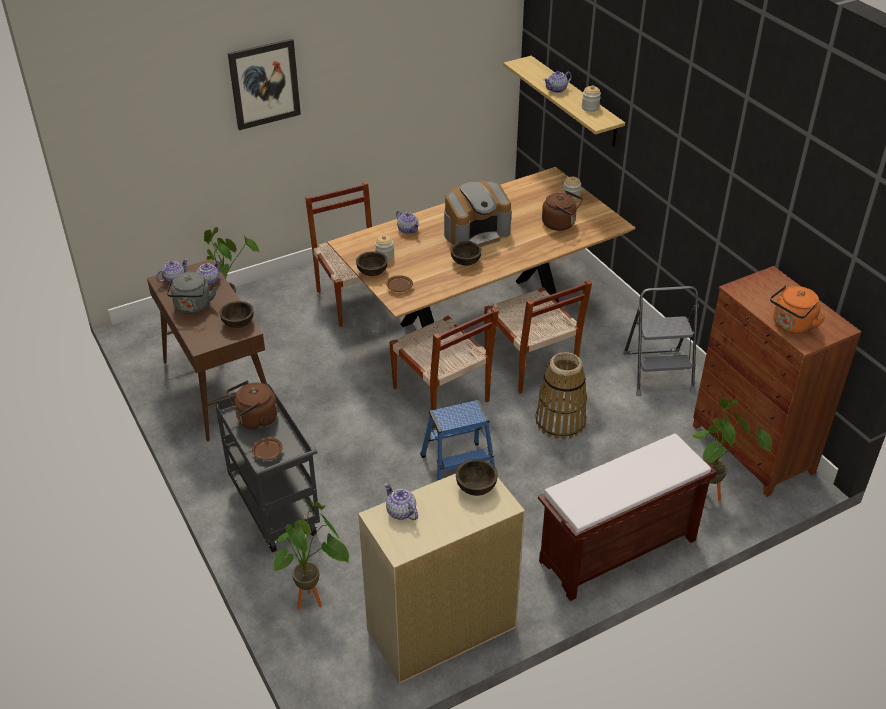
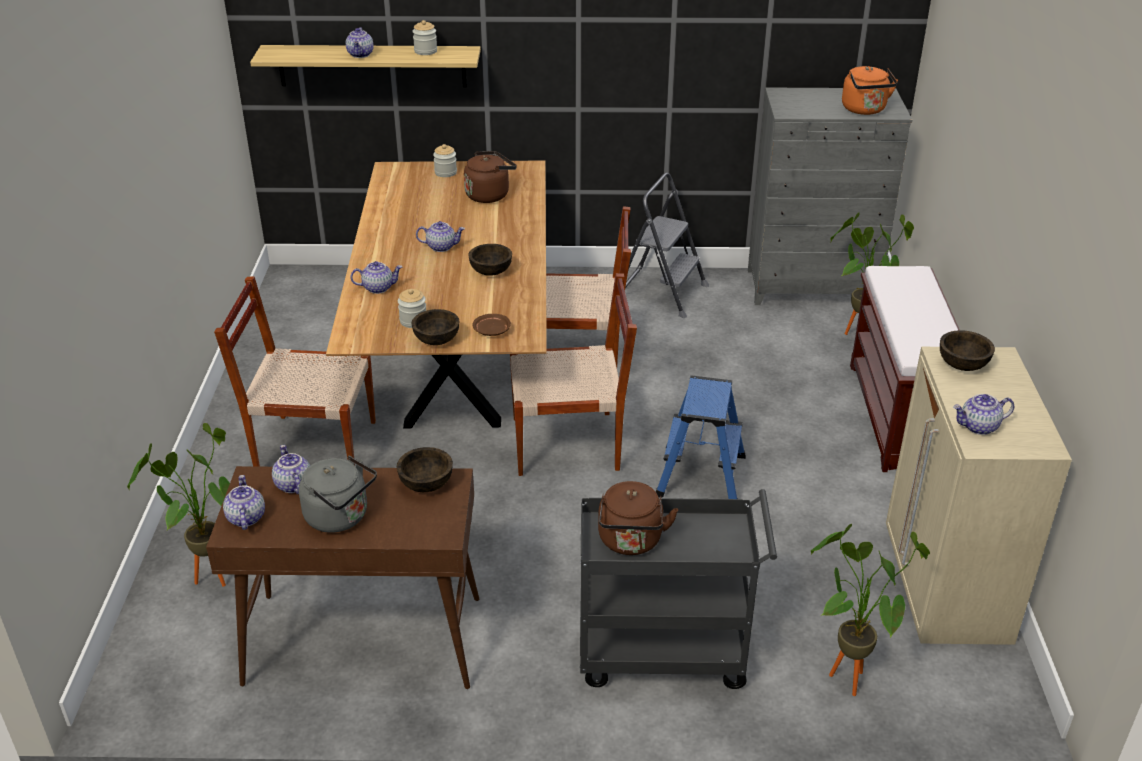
camera: 60 degrees left, 5 degrees down
(264, 84) = (98, 182): picture -> none
(267, 452) = (707, 549): brown plate -> none
(476, 232) = (441, 247): coffee machine -> teapot
(560, 422) = (684, 379): basket -> none
(751, 451) = (813, 289): brown dresser -> grey dresser

